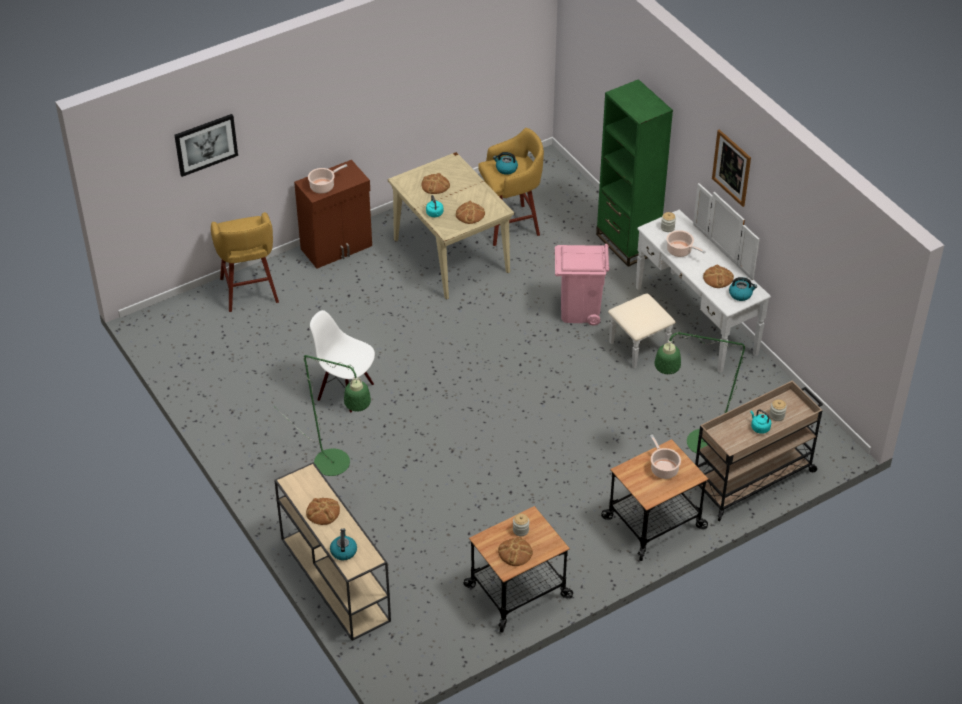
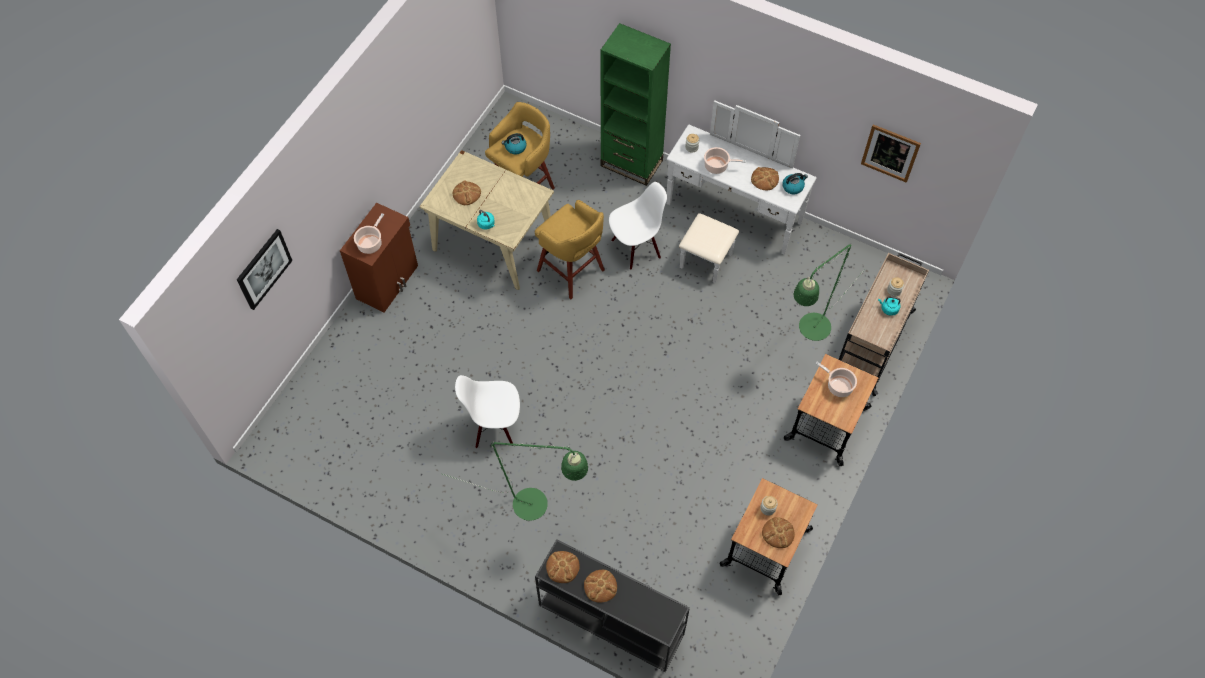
camera: 30 degrees left, 15 degrees up
(249, 292) = (339, 366): yellow stool -> yellow stool (572, 272)
(334, 578) = (609, 619): beige console table -> black console table
(343, 551) = (645, 617): kettle -> none
(470, 214) = (517, 210): bread -> bread (562, 567)
(579, 311) = (636, 248): pink trash can -> white chair
(732, 167) = (755, 81): picture -> picture (890, 153)

